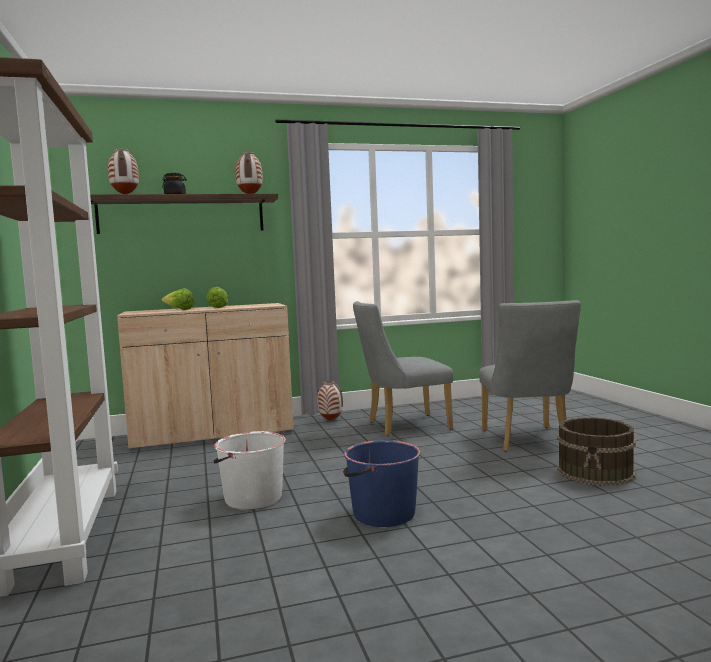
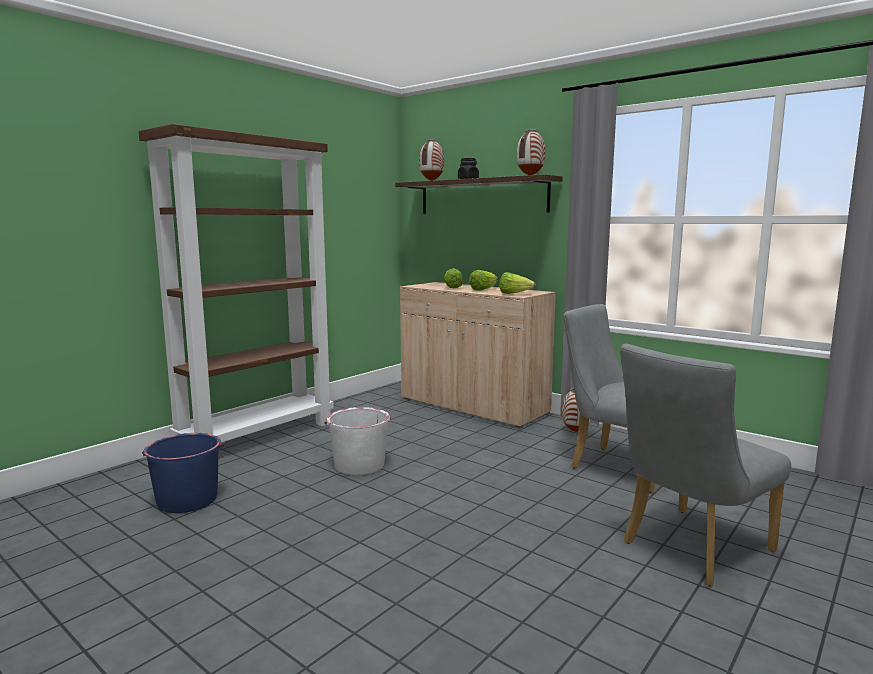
camera: 55 degrees right, 5 degrees up
(264, 305) = (514, 294): none -> lettuce
(383, 514) = (376, 523): blue bucket -> blue bucket (187, 500)
(596, 472) = (643, 625): brown bucket -> none

